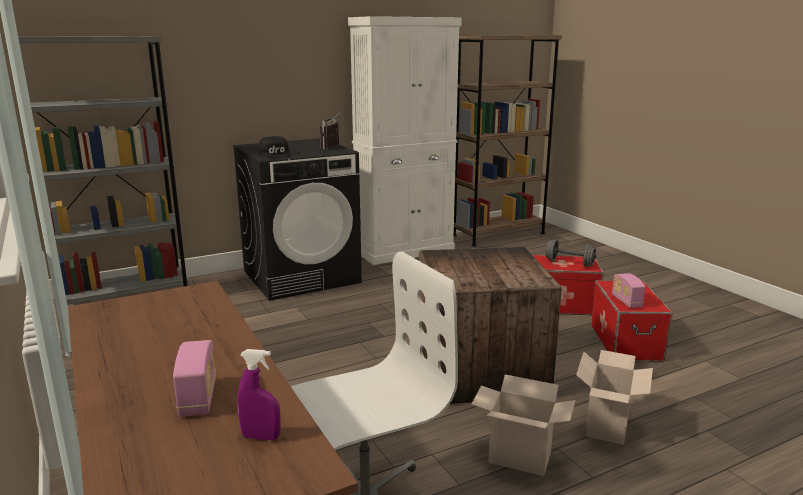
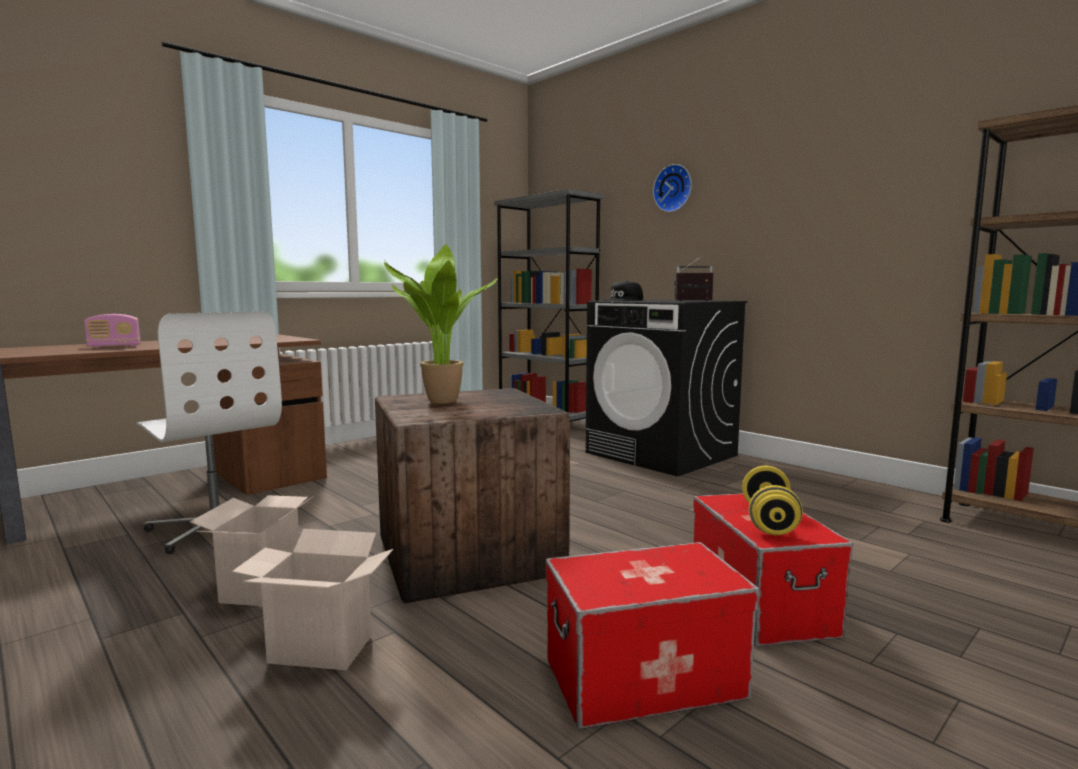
camera: 75 degrees right, 10 degrees down
(238, 39) = (674, 188): none -> wall clock
(261, 437) = (46, 352): purple spray bottle -> none
(404, 250) = (827, 483): white cabinet -> none
(476, 273) = (437, 401): none -> potted plant
(569, 263) = (769, 521): grey dumbbell -> yellow dumbbell
(626, 301) = (603, 566): radio -> none

